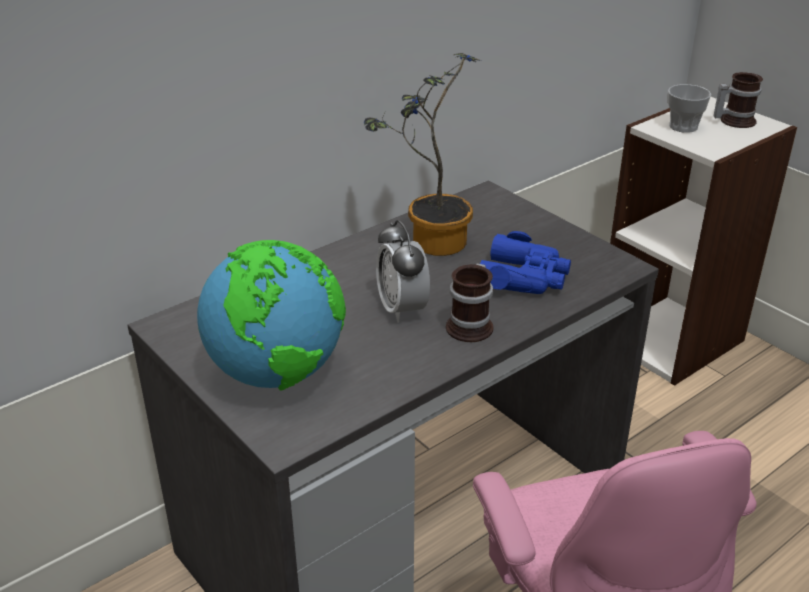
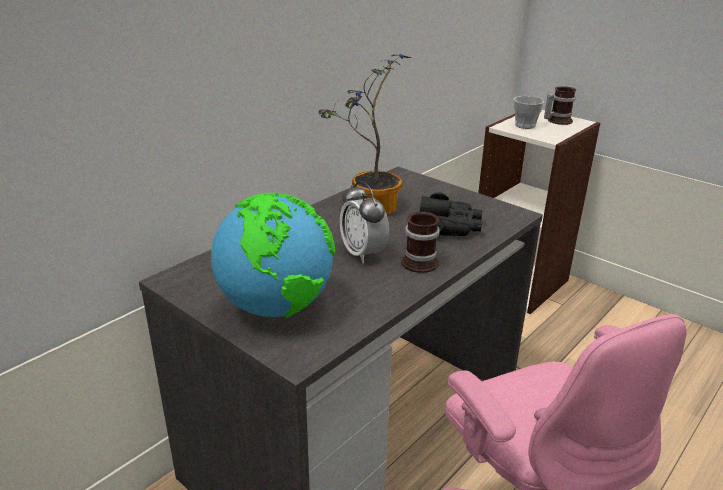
camera: 10 degrees left, 5 degrees down
(524, 277) = (448, 226): blue binoculars -> black binoculars

